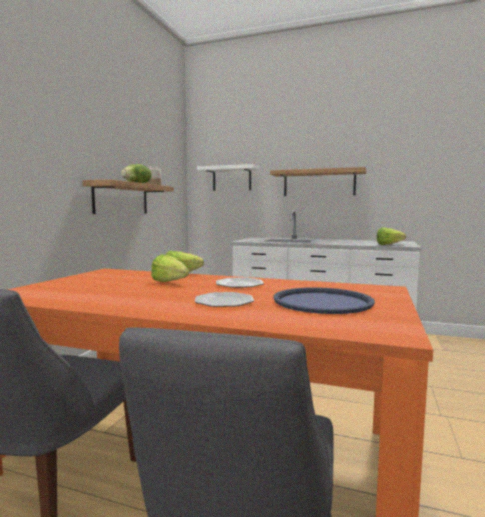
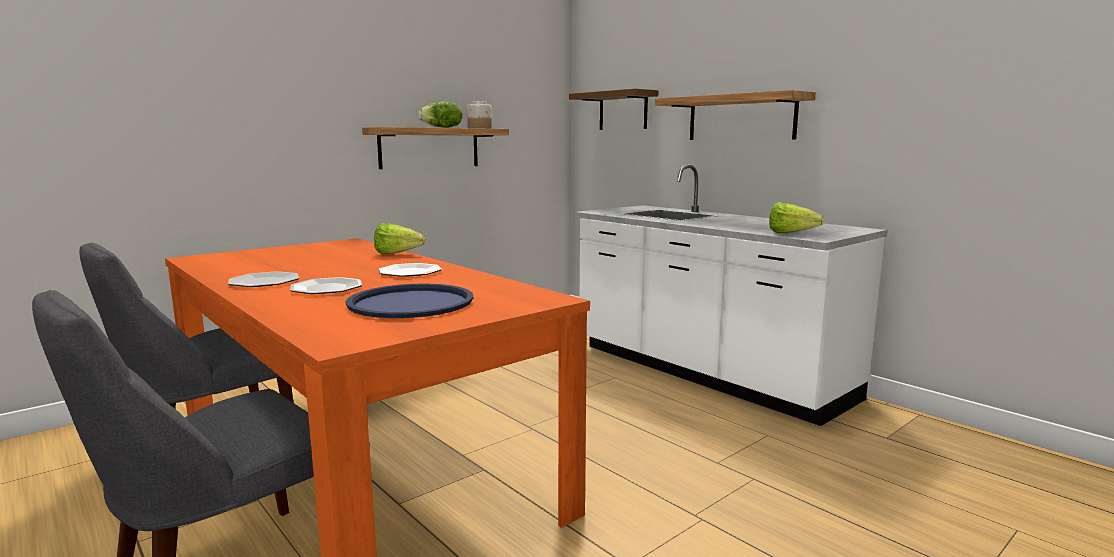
camera: 30 degrees right, 5 degrees up
(152, 304) = (264, 282): none -> plate
(171, 283) = (354, 262): lettuce -> none
(232, 179) = (623, 111): white shelf -> brown shelf

